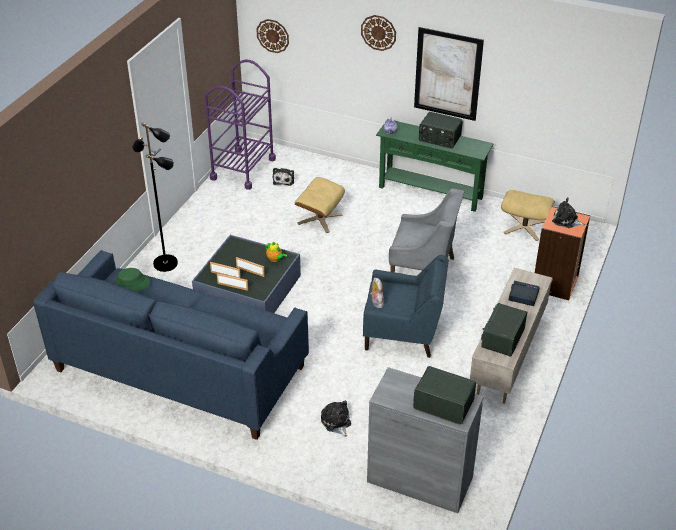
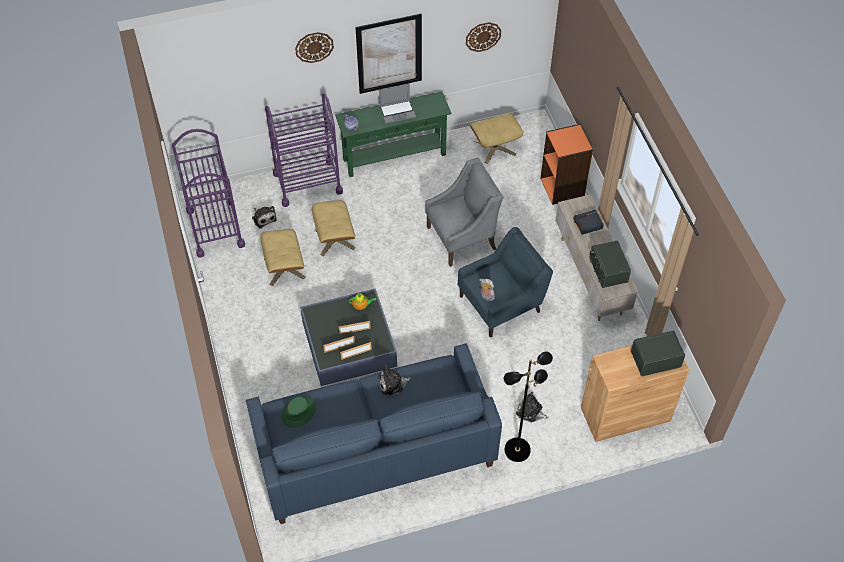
camera: 40 degrees left, 15 degrees up
(166, 263) = (255, 365): black floor lamp -> black floor lamp (517, 449)
(260, 217) = (284, 268): none -> beige ottoman
(273, 35) = (197, 93): wall clock -> wall clock (483, 36)
(342, 175) = (307, 183): none -> purple cart
(419, 479) = (625, 414): grey cabinet -> brown cabinet
(439, 139) = (397, 111): radio -> laptop
(566, 220) = (569, 139): plush toy -> plush toy (393, 384)

